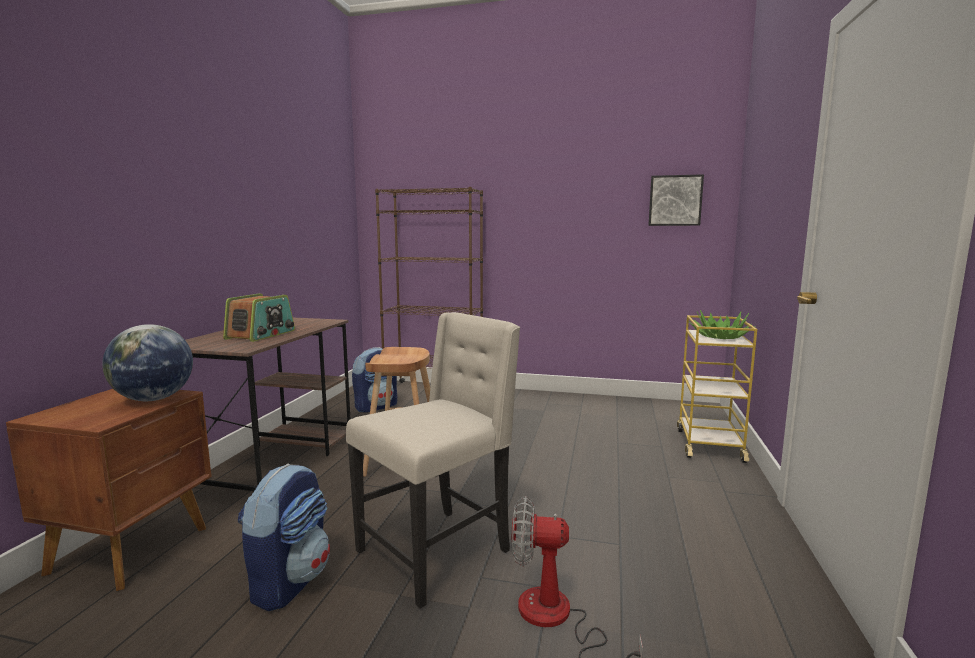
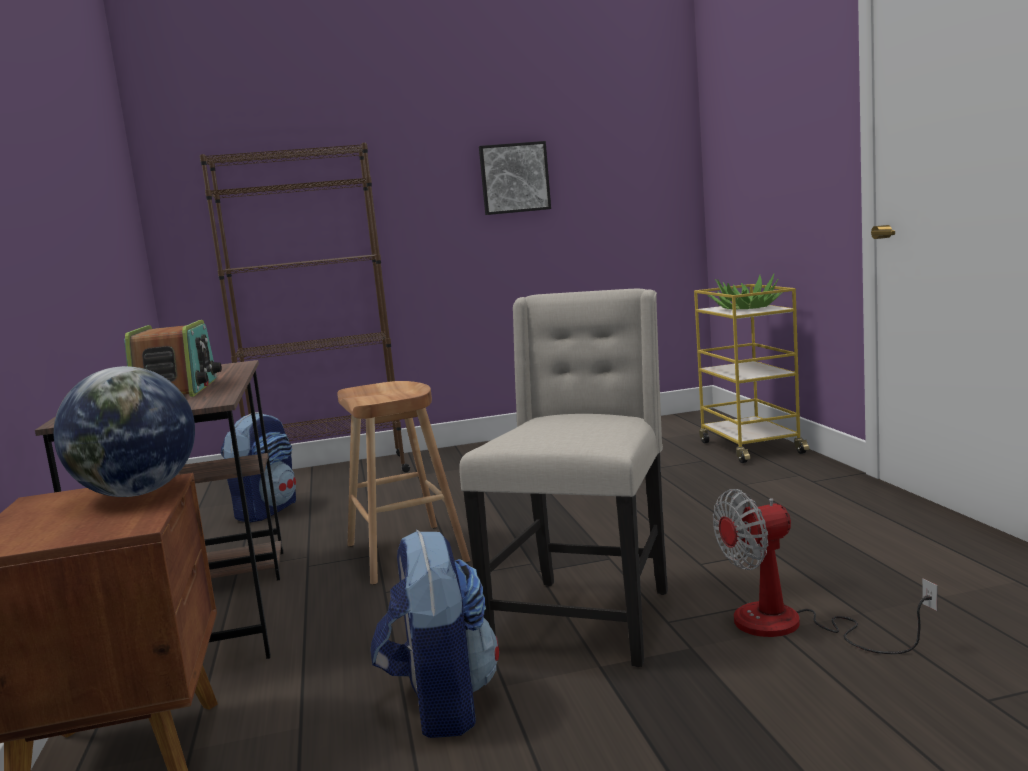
camera: 25 degrees left, 0 degrees up
(675, 200) = (628, 149): picture -> picture (514, 178)

